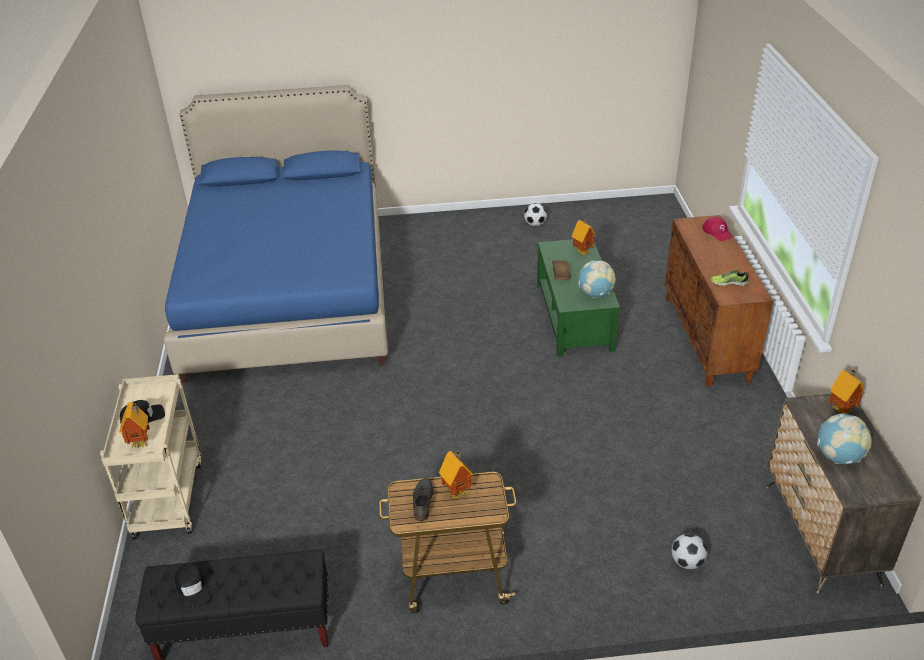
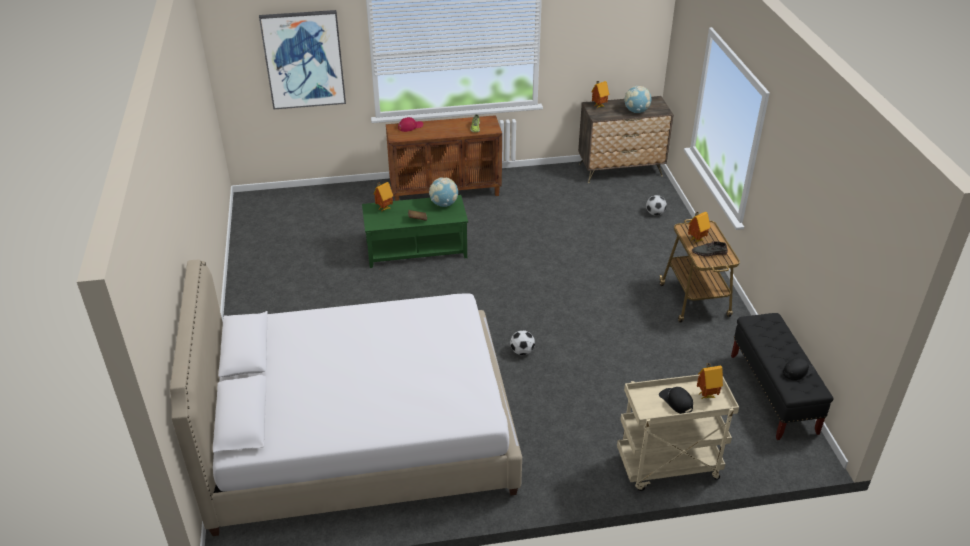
camera: 95 degrees left, 0 degrees up
(289, 291) = (360, 434): blue bed -> white bed
(535, 224) = (266, 269): football -> football (522, 351)
(724, 91) = (304, 59): none -> picture

